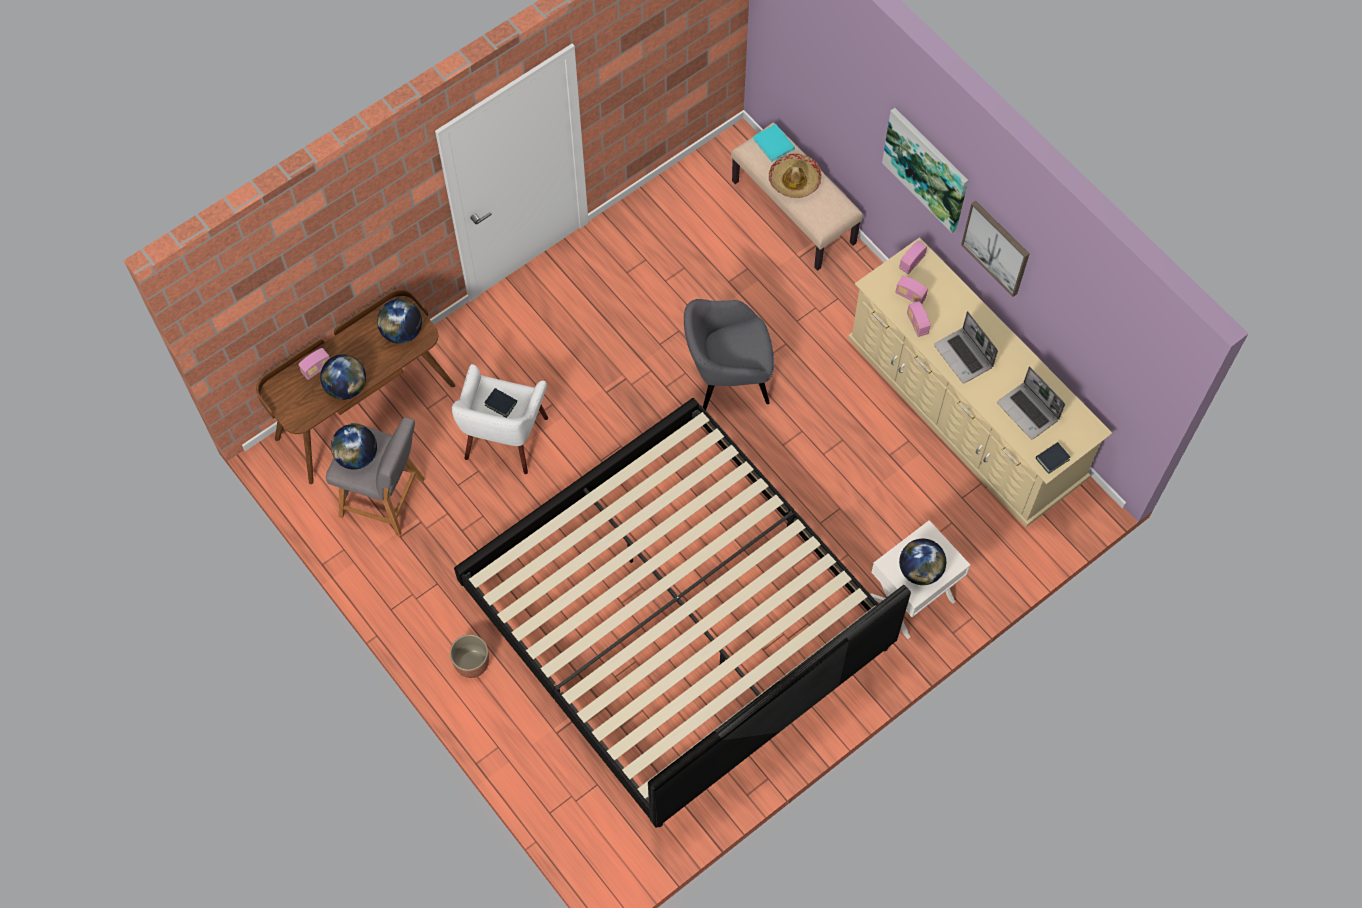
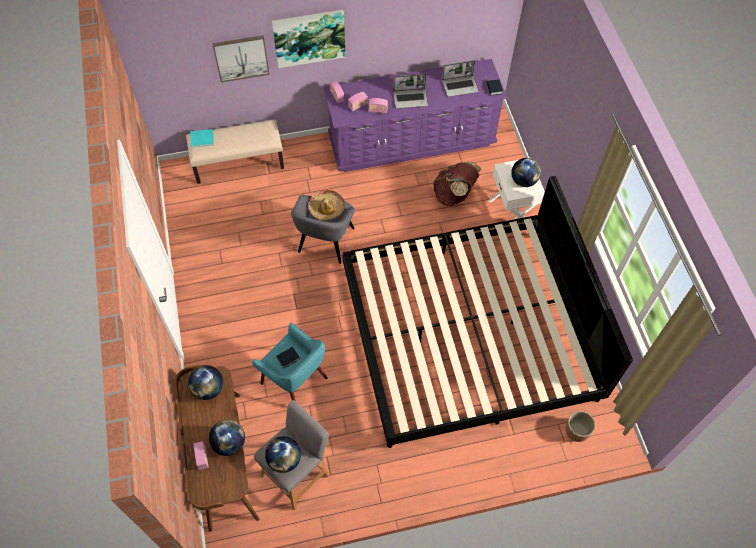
camera: 65 degrees left, 5 degrees down
(471, 663) = (444, 466): planter -> planter (576, 431)
(504, 438) = (295, 380): white armchair -> turquoise armchair
(794, 180) = (233, 139): hat -> hat (326, 208)
(899, 509) = (454, 195): none -> brown backpack
(964, 412) = (412, 141): beige dresser -> purple dresser
(996, 247) = (376, 33): picture -> picture (241, 58)

